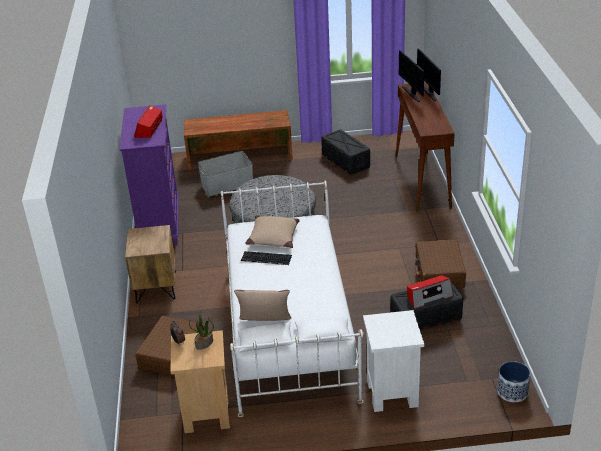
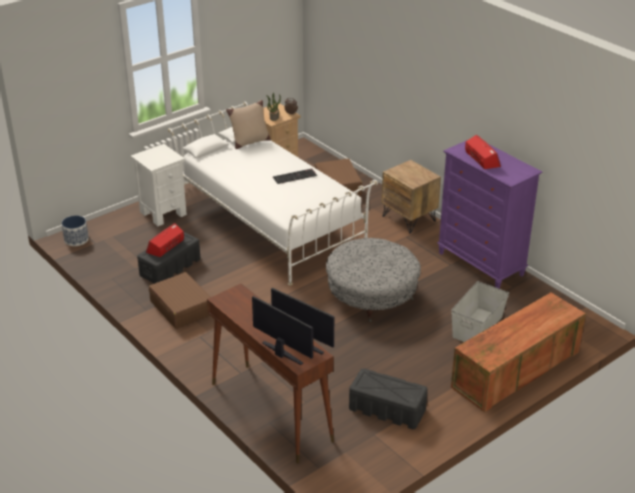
camera: 145 degrees right, 0 degrees up
(274, 237) = (306, 192): beige pillow -> none

